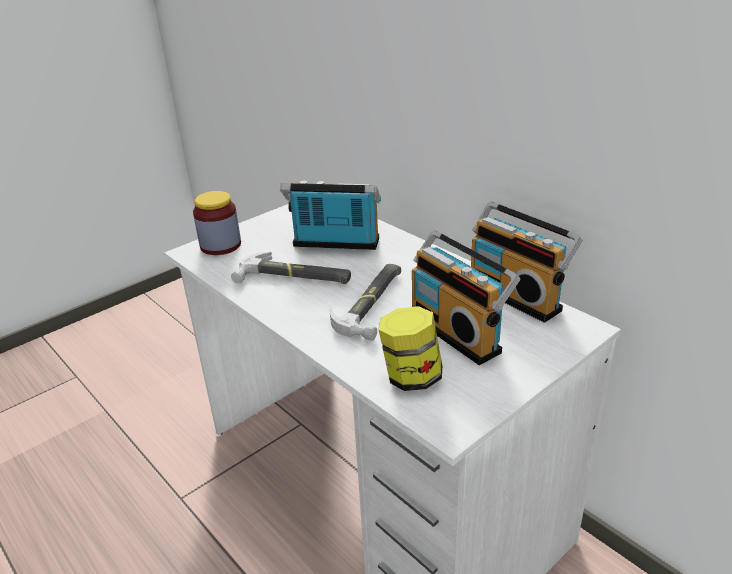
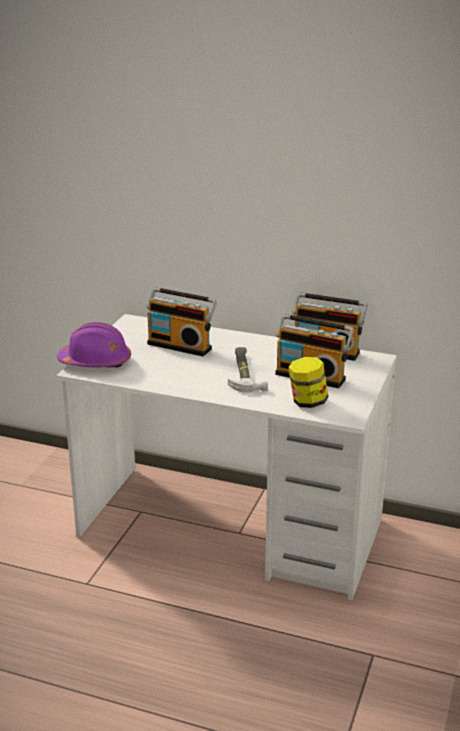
camera: 30 degrees left, 5 degrees down
(220, 245) = (96, 362): jar -> purple hard hat
(294, 277) = (176, 369): hammer -> none
(335, 244) = (181, 345): radio -> radio turned 135 degrees counterclockwise

